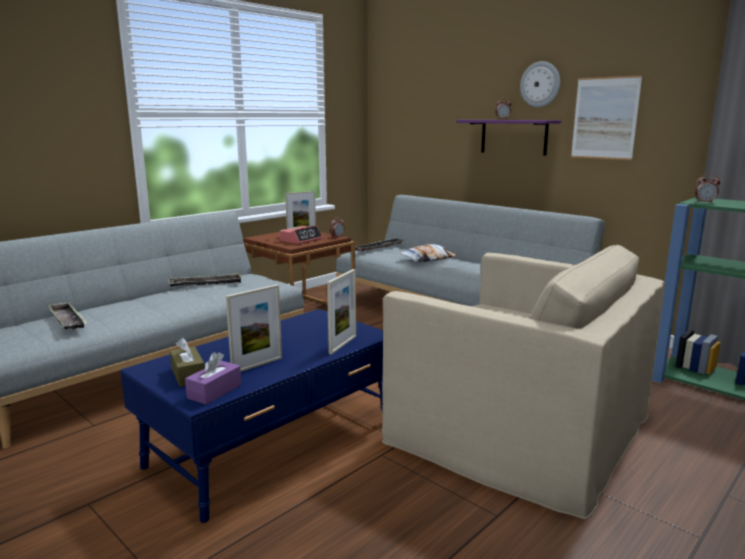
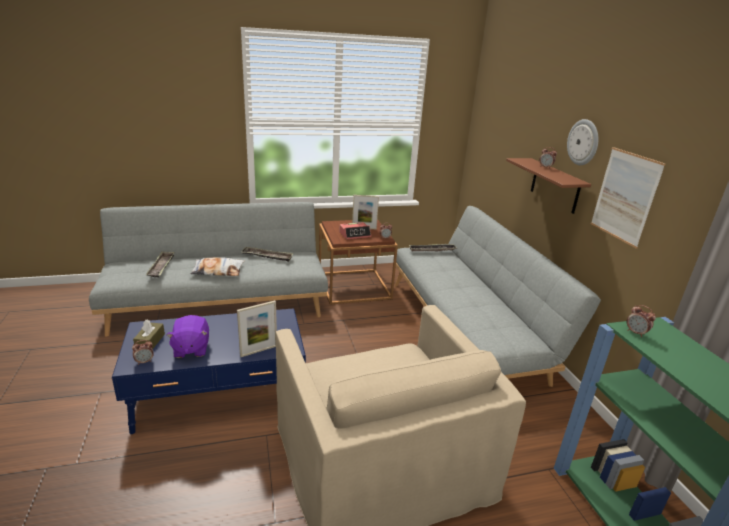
camera: 30 degrees right, 10 degrees up
(214, 391) = (144, 362): purple tissue box -> alarm clock
(257, 365) = (191, 349): picture frame -> purple plush toy
(427, 259) = (453, 275): pillow -> pillow (218, 271)
(513, 137) = (555, 186): purple shelf -> brown shelf

